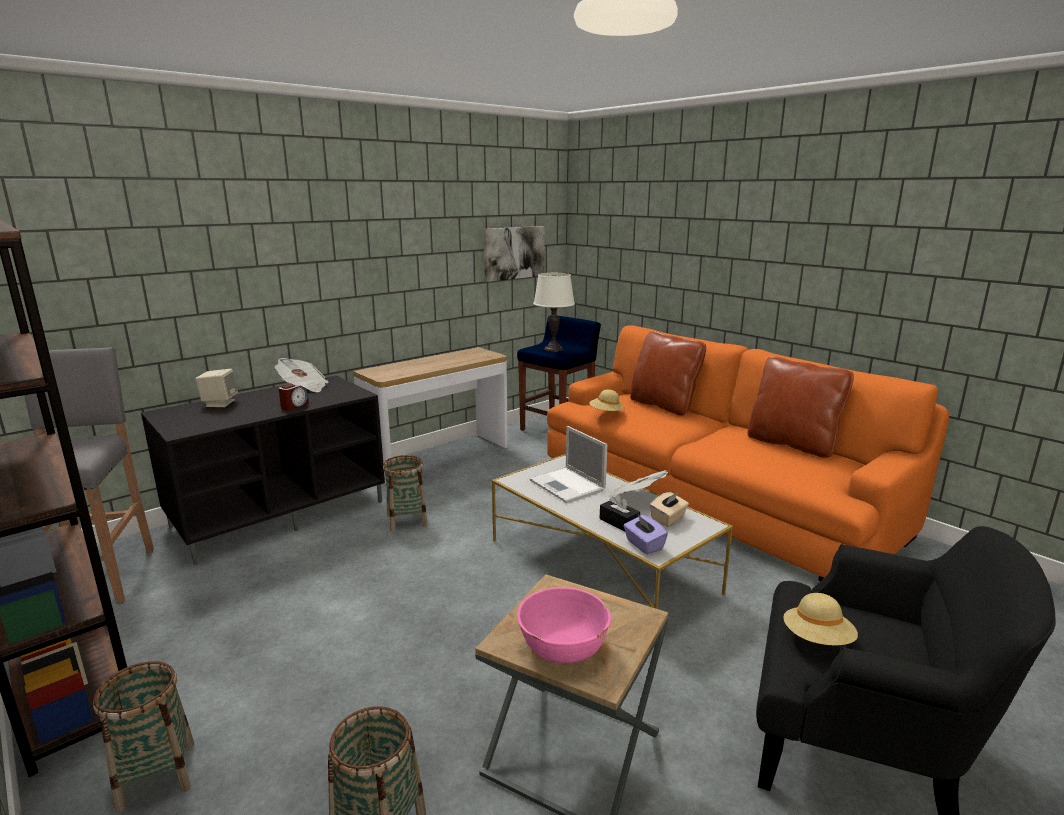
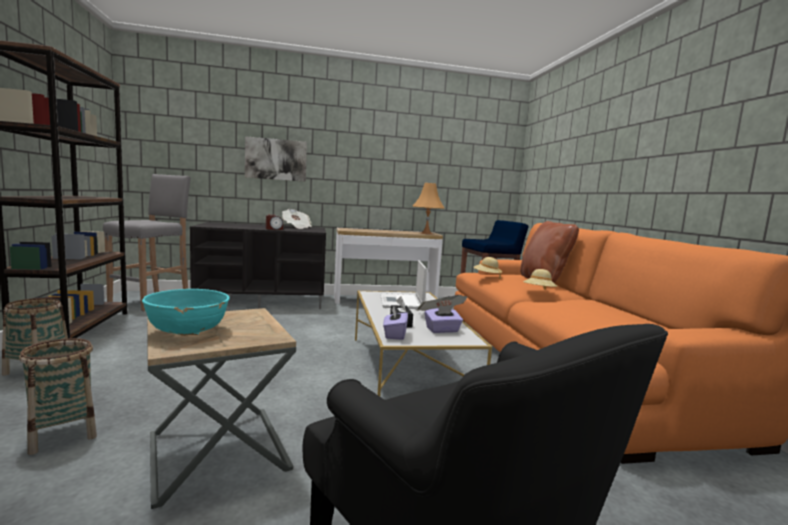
camera: 30 degrees right, 10 degrees down
(219, 403) = (245, 224): beige speaker -> none
(407, 520) = (320, 319): basket -> none
(481, 355) = (426, 233): none -> orange table lamp
(514, 253) = (472, 170): picture -> picture (276, 159)
(553, 349) = (487, 240): white table lamp -> none
(563, 648) = (188, 331): pink bowl -> turquoise bowl
(668, 519) = (442, 330): beige tissue box -> purple tissue box
(792, 444) = (628, 314): brown pillow -> none
(817, 639) = (412, 409): beige hat -> beige hat (539, 292)

